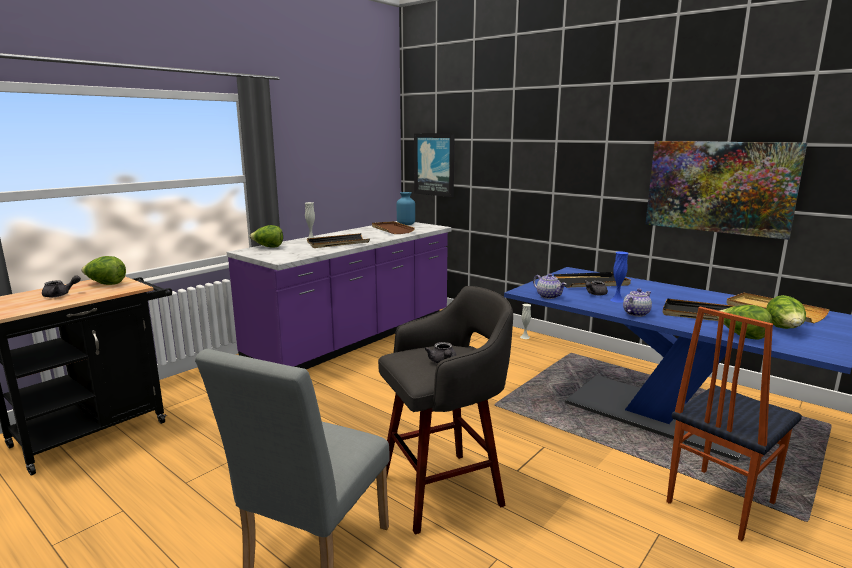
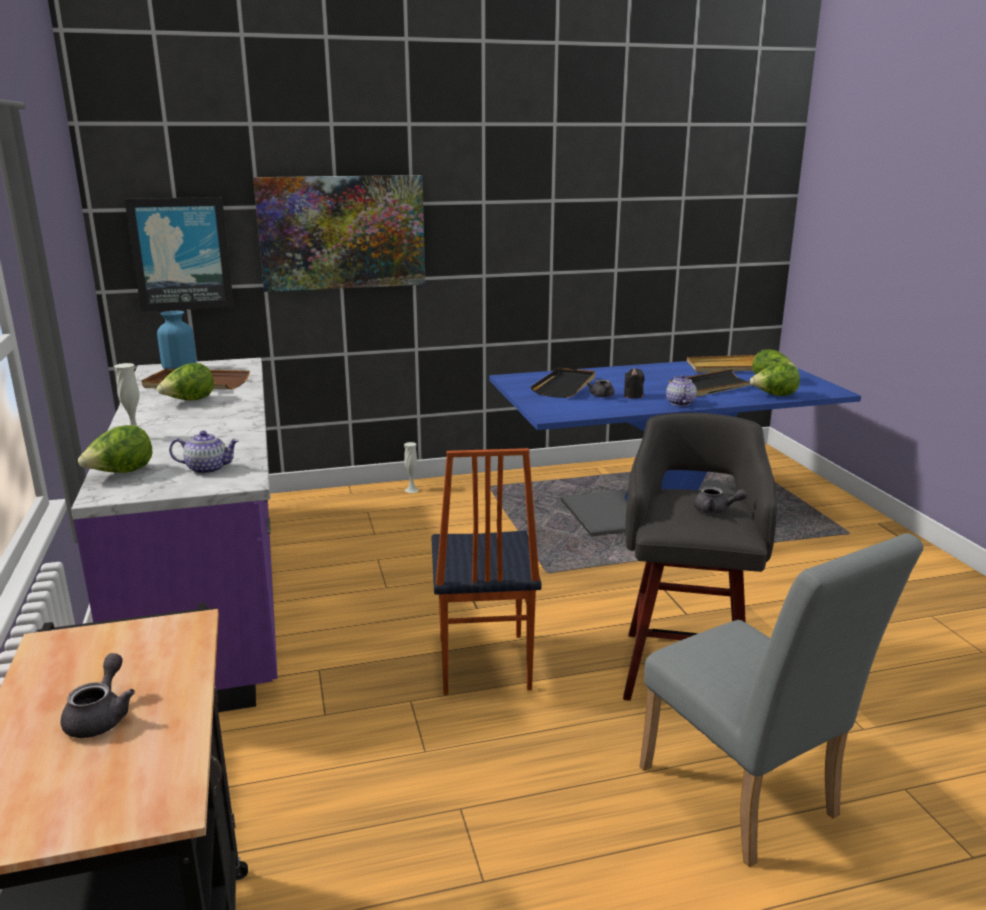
camera: 55 degrees left, 5 degrees up
(106, 284) = (100, 655): lettuce -> lettuce (189, 401)
(337, 243) = (210, 428): black tray -> none
(549, 296) = (582, 412): teapot -> teapot (208, 468)
(617, 300) = (633, 396): blue vase -> black candle
(718, 502) = (805, 551): chair -> chair (482, 664)
(719, 187) = (616, 248): picture -> picture (342, 232)

